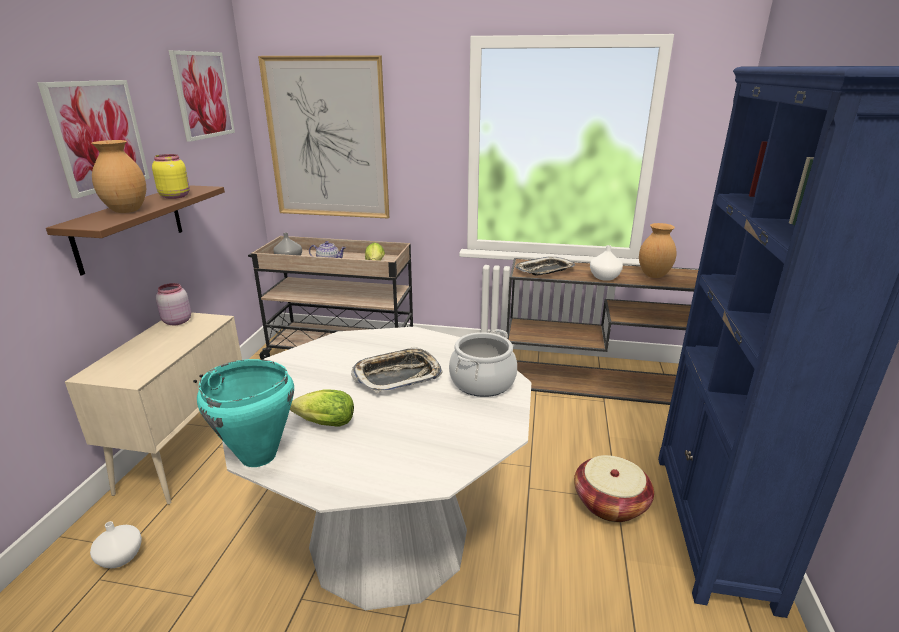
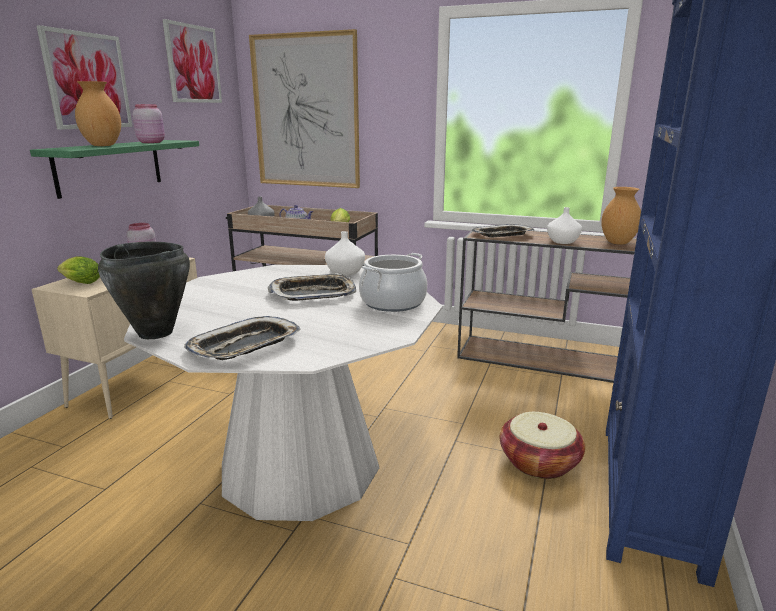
camera: 10 degrees right, 5 degrees down
(120, 558) = (54, 453): white vase -> white vase (345, 273)
(130, 227) = (110, 167): brown shelf -> green shelf
(175, 196) = (151, 142): yellow jar -> pink jar
(258, 456) = (155, 333): turquoise cooking pot -> black cooking pot
(323, 423) = (225, 318): lettuce -> lettuce (79, 283)
(363, 466) = (245, 346): none -> tray

